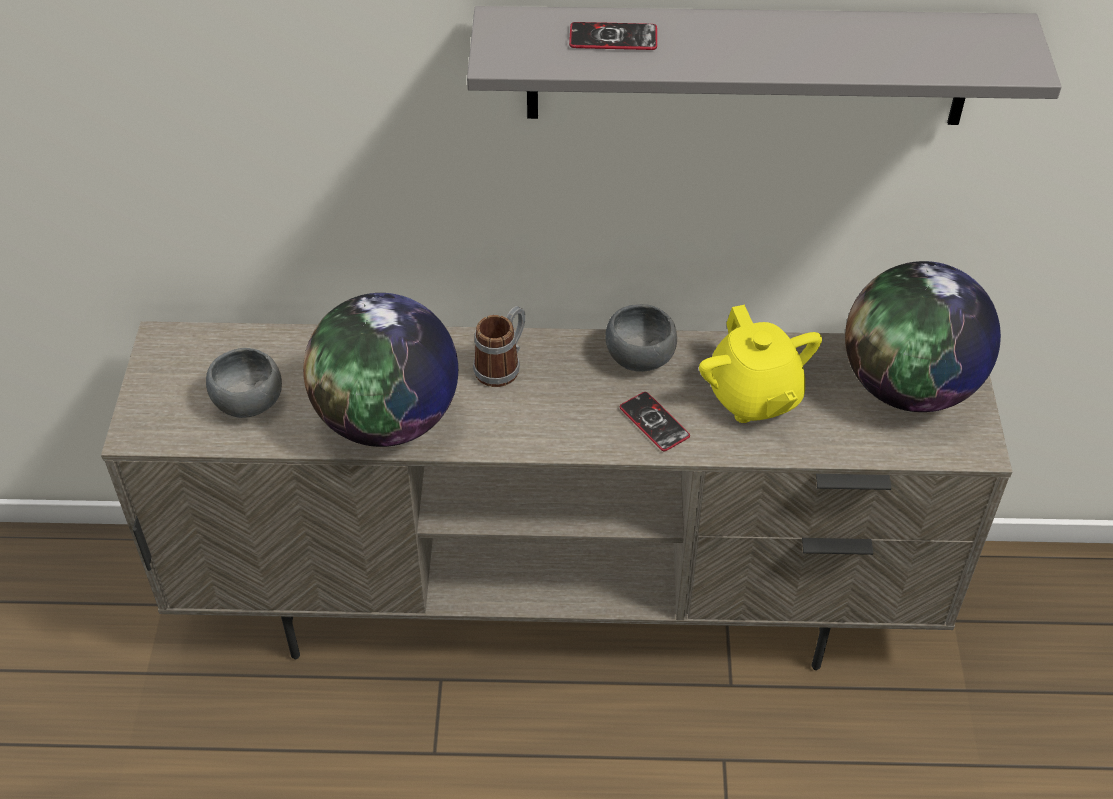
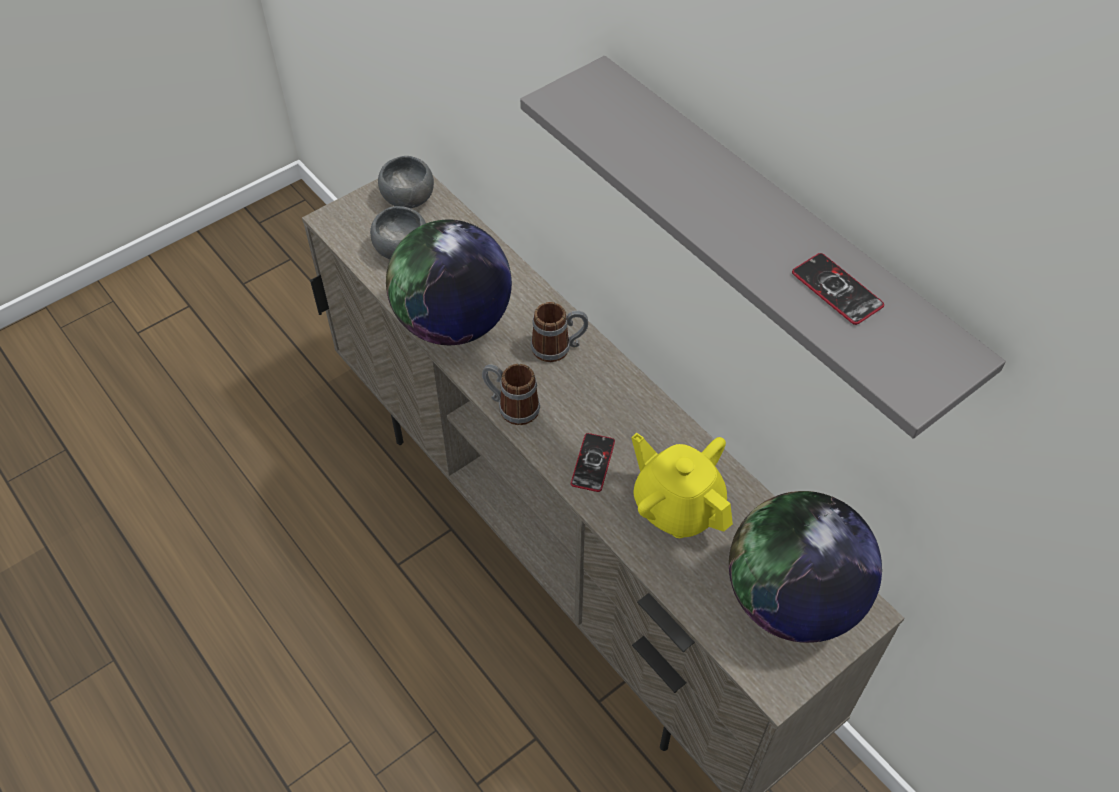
camera: 50 degrees right, 5 degrees up
(533, 438) = (511, 406): none -> mug
(613, 38) = (649, 138): phone -> phone (837, 290)
(639, 359) = (642, 416): grey bowl -> grey bowl (407, 199)
(754, 397) = (677, 506): yellow teapot -> yellow teapot turned 105 degrees clockwise

